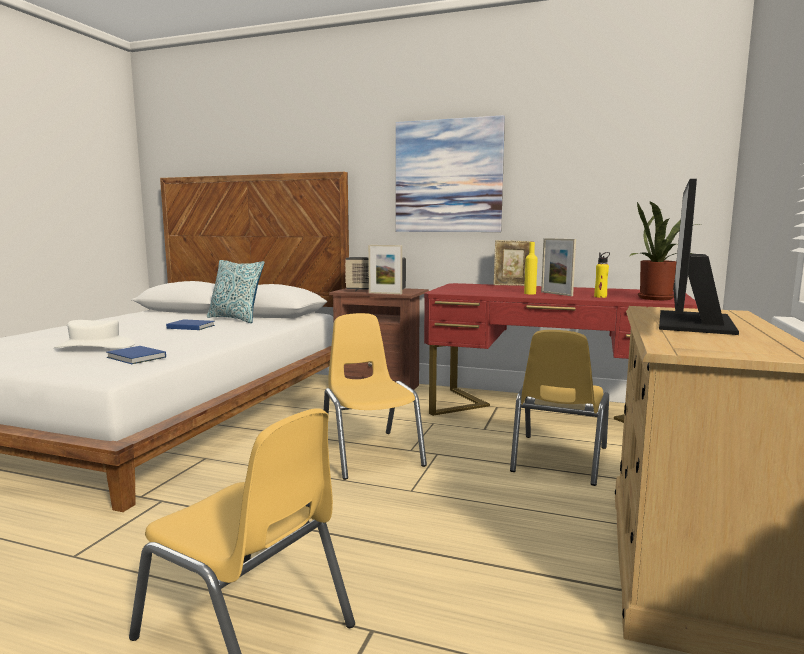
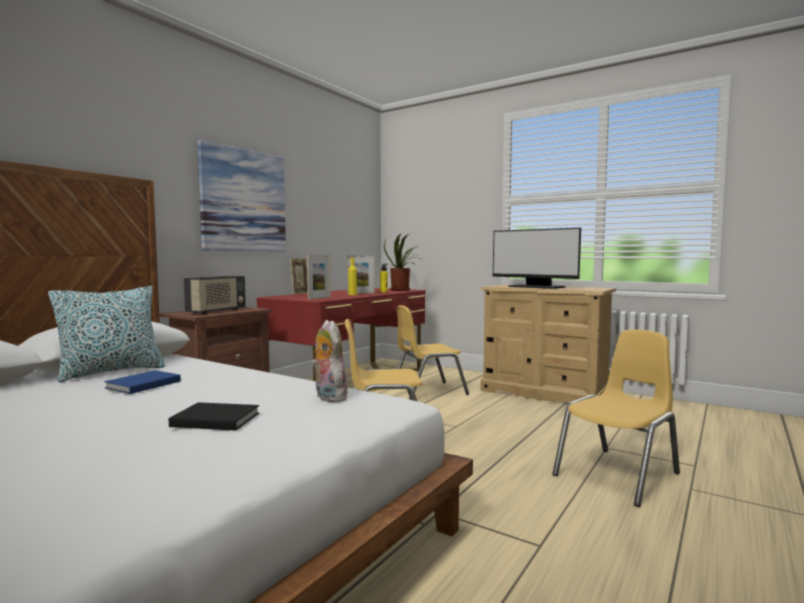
camera: 75 degrees left, 5 degrees down
(95, 346) = (214, 419): white hat -> black book
(136, 357) = (328, 397): blue book -> plush toy
(385, 293) = (246, 310): picture frame -> picture frame (319, 298)
(558, 459) = (428, 391): yellow chair -> yellow chair turned 120 degrees clockwise

